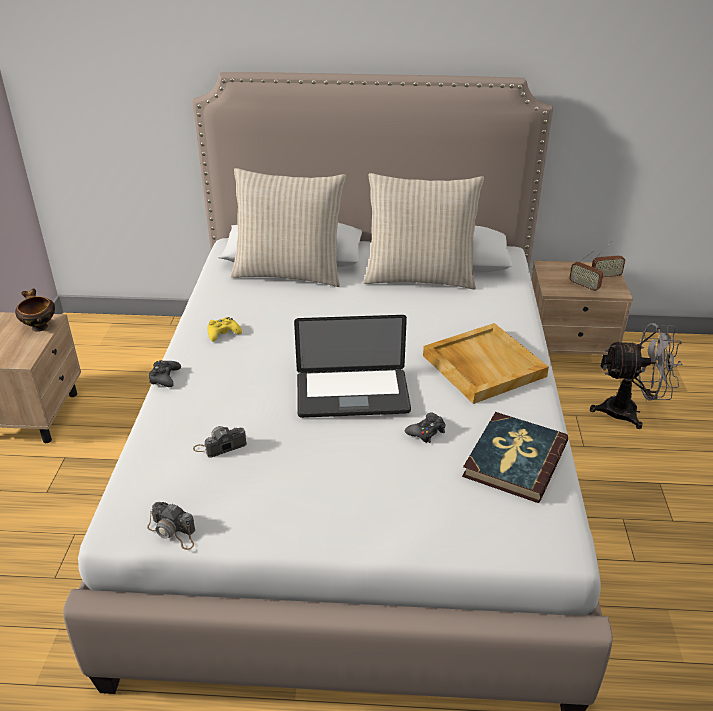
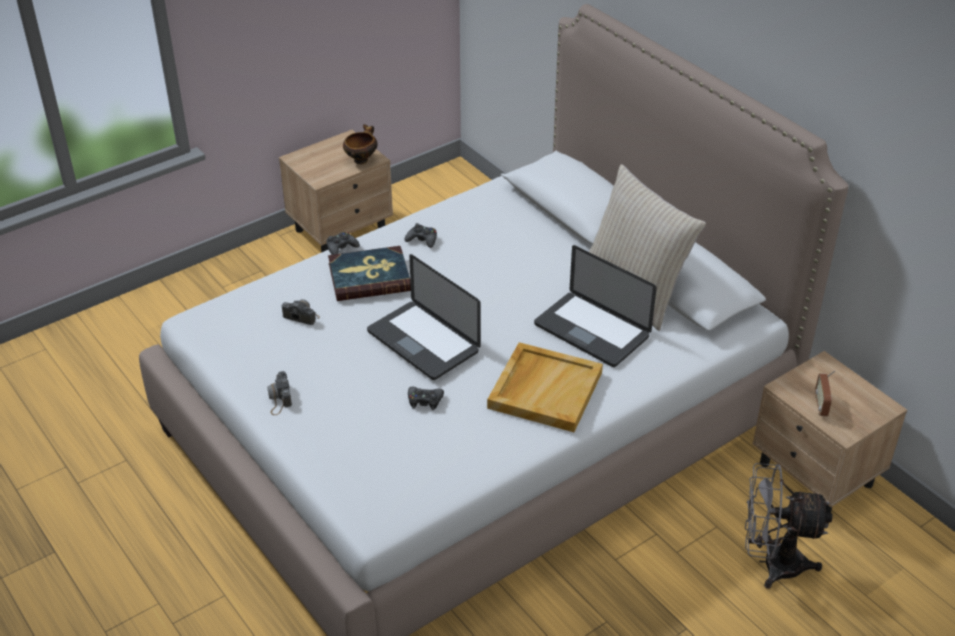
camera: 50 degrees right, 5 degrees up
(173, 532) = (208, 345): camera -> camera (279, 398)
(223, 333) = (422, 240): yellow game controller -> black game controller
(289, 273) = (544, 221): beige pillow -> none
(440, 314) = (591, 331): none -> laptop
(514, 460) = (443, 461): book -> book (369, 277)
(605, 277) = (862, 412): radio -> none
(629, 412) = (771, 563): grey fan -> grey fan turned 135 degrees clockwise

